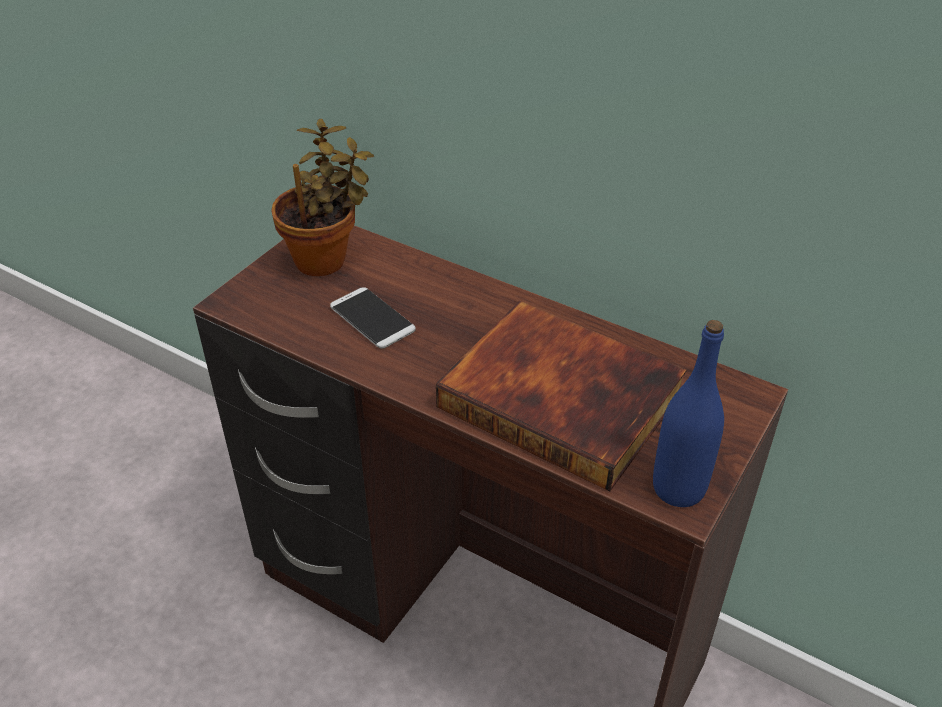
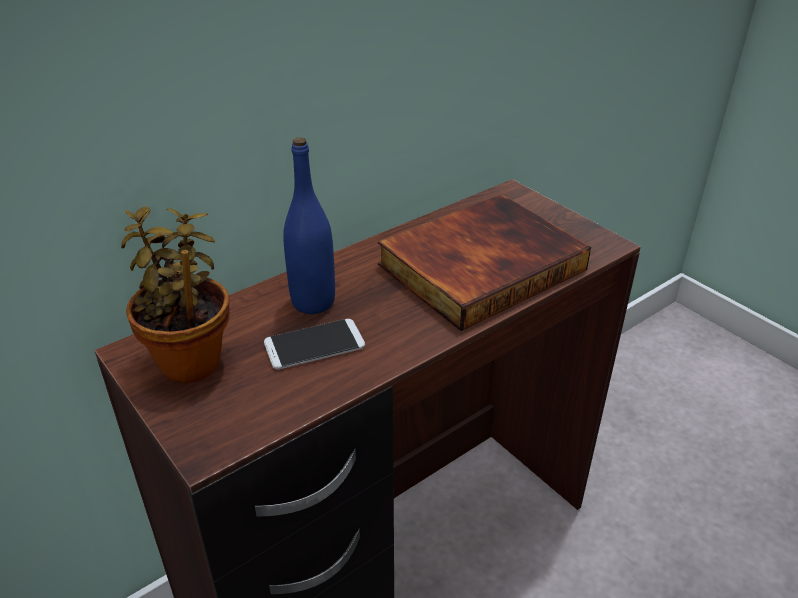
camera: 70 degrees left, 5 degrees down
(678, 488) = (592, 242): blue bottle -> blue bottle (313, 302)

